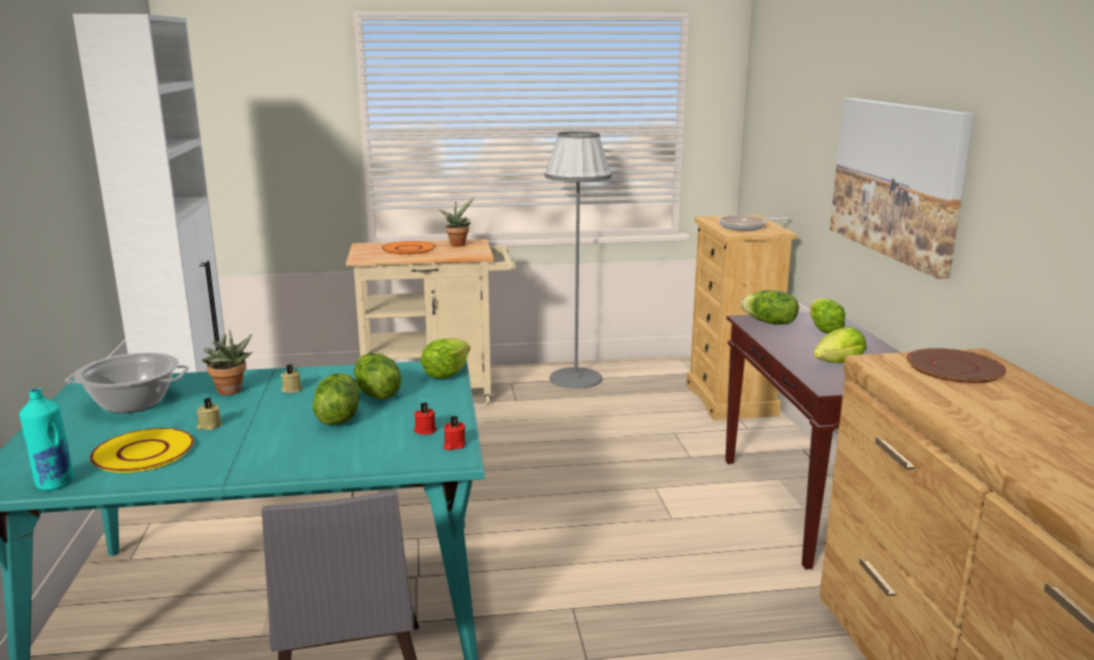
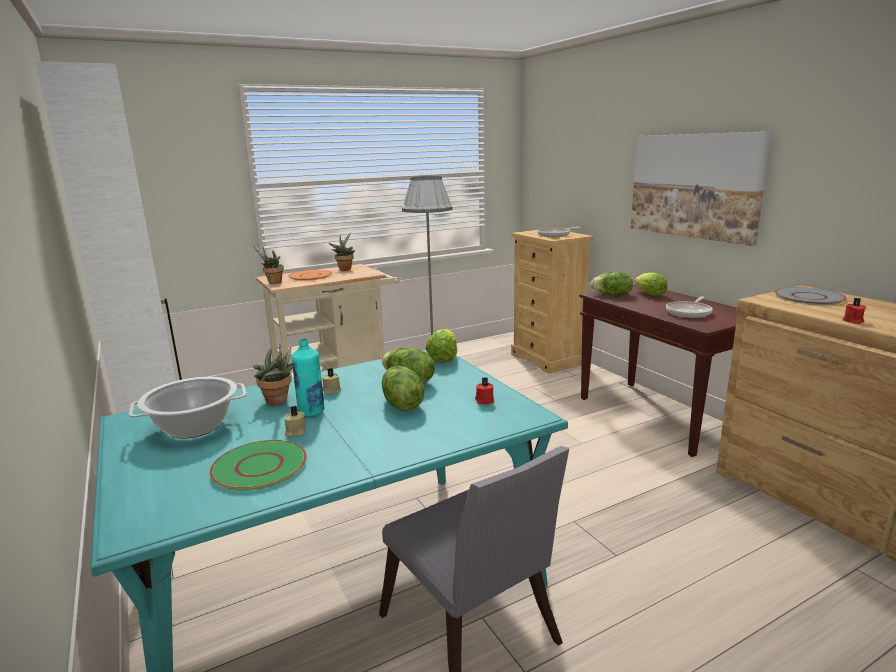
camera: 20 degrees left, 0 degrees up
(54, 484) = (201, 514): turquoise bottle -> turquoise bottle (311, 412)
(143, 452) = (259, 466): yellow plate -> green plate
(359, 252) = (273, 282): none -> potted plant
(453, 445) = (521, 407): red candle -> red candle (853, 321)
(839, 364) = (689, 312): lettuce -> frying pan
(954, 367) = (808, 297): brown plate -> grey plate

